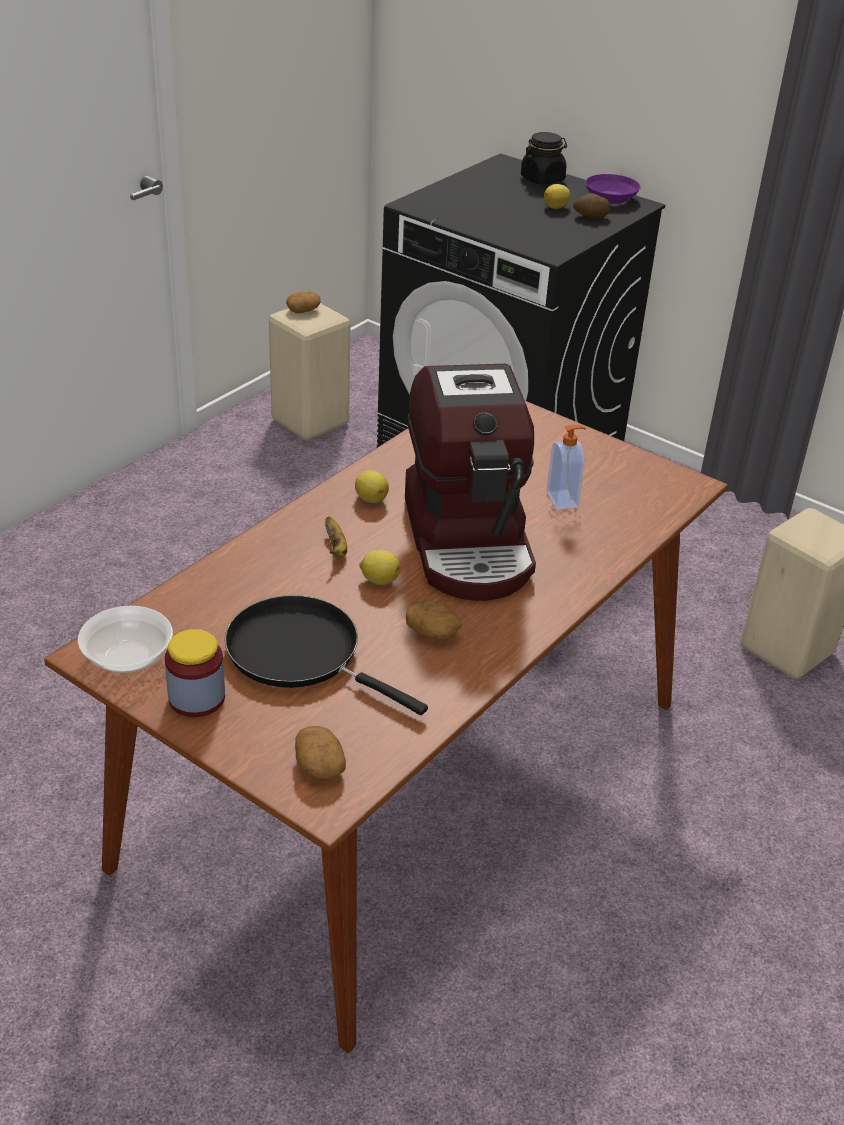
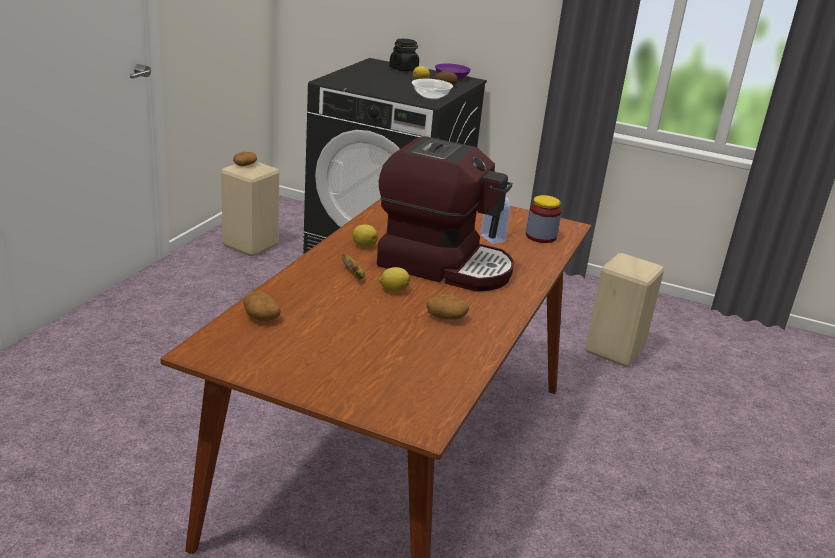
camera: 15 degrees left, 10 degrees down
(127, 657) = (228, 351): bowl -> bowl (431, 97)
(196, 698) = (294, 371): jar -> jar (541, 236)
(301, 653) = (359, 337): black frying pan -> none
(318, 765) = (406, 403): potato -> potato (260, 316)
(470, 541) = (444, 265): coffee machine -> coffee machine turned 45 degrees counterclockwise

